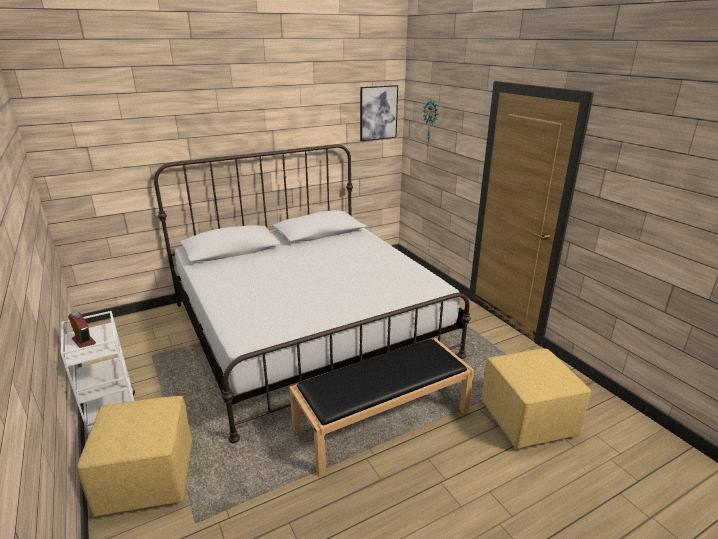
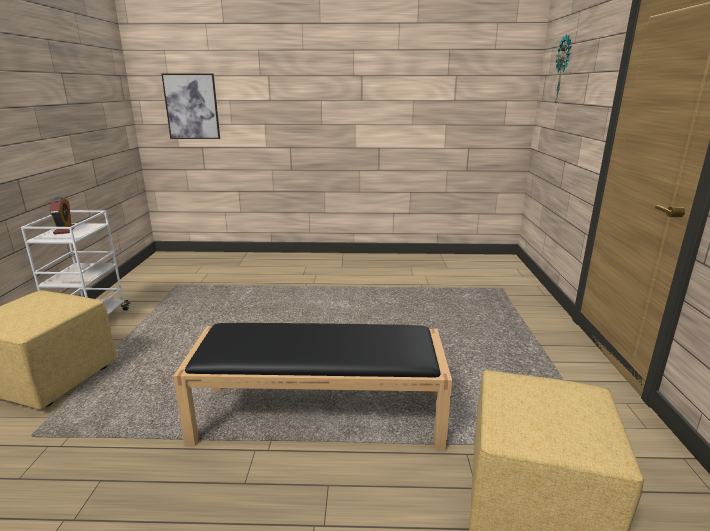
camera: 30 degrees right, 5 degrees down
(307, 329) = (335, 300): white bed -> none
(378, 113) = (502, 65): picture -> picture (192, 106)

